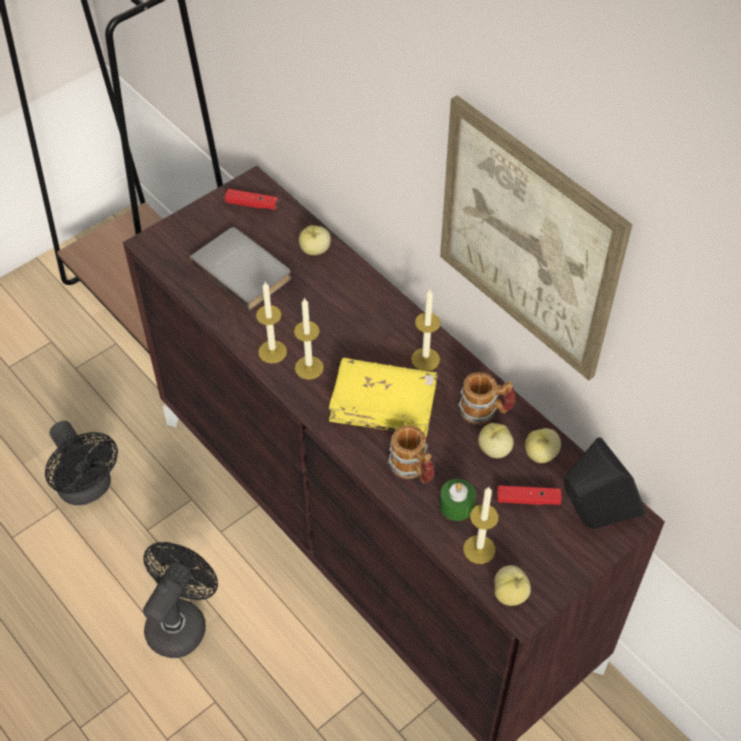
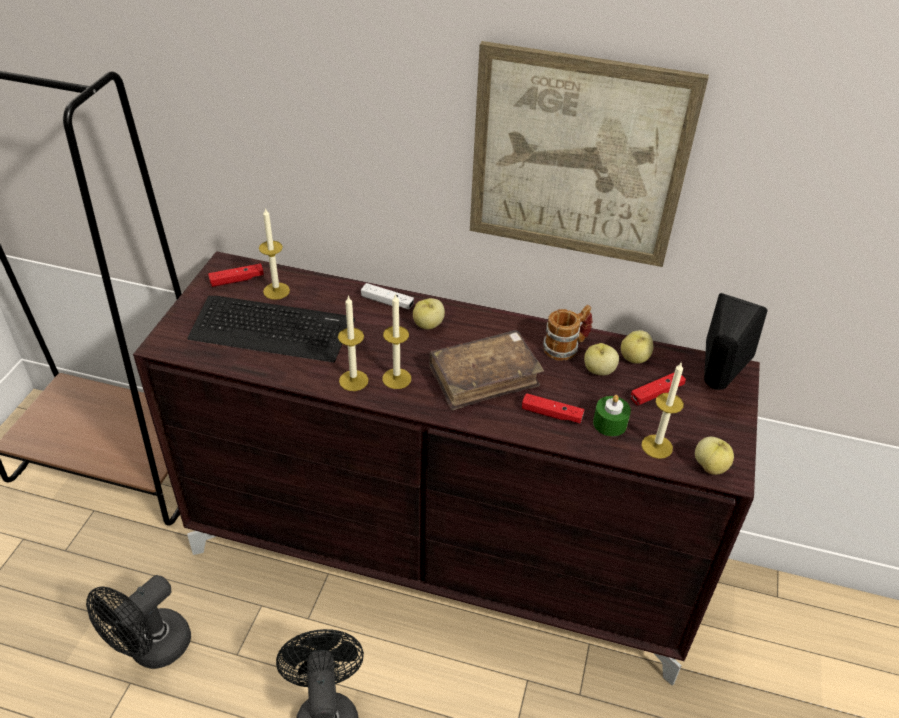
camera: 35 degrees left, 10 degrees down
(88, 489) = (152, 650): black fan -> black fan turned 105 degrees clockwise
(244, 269) = (271, 329): grey book -> keyboard
(315, 250) = (323, 292): apple -> apple (428, 325)
(361, 286) = (387, 302): none -> white game controller
(383, 404) = (484, 378): yellow book -> brown book
(413, 469) = (551, 414): mug -> red game controller
(425, 359) = (486, 331): candle -> candle (276, 291)

